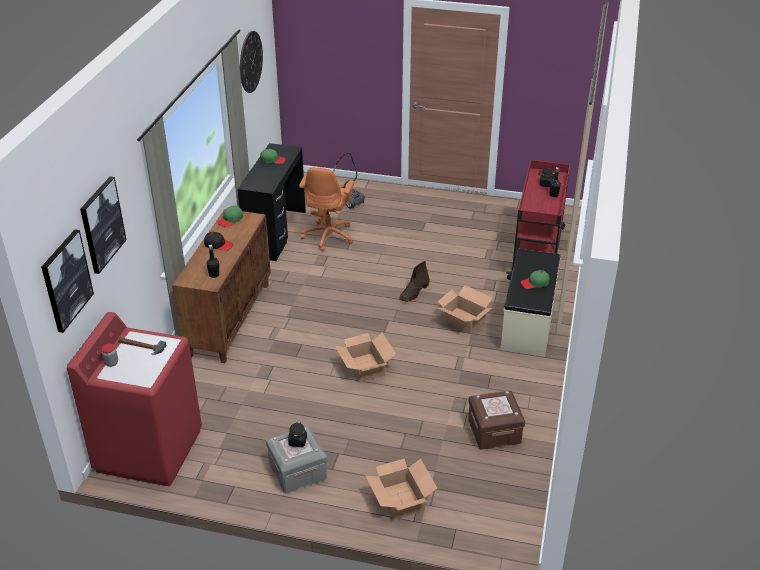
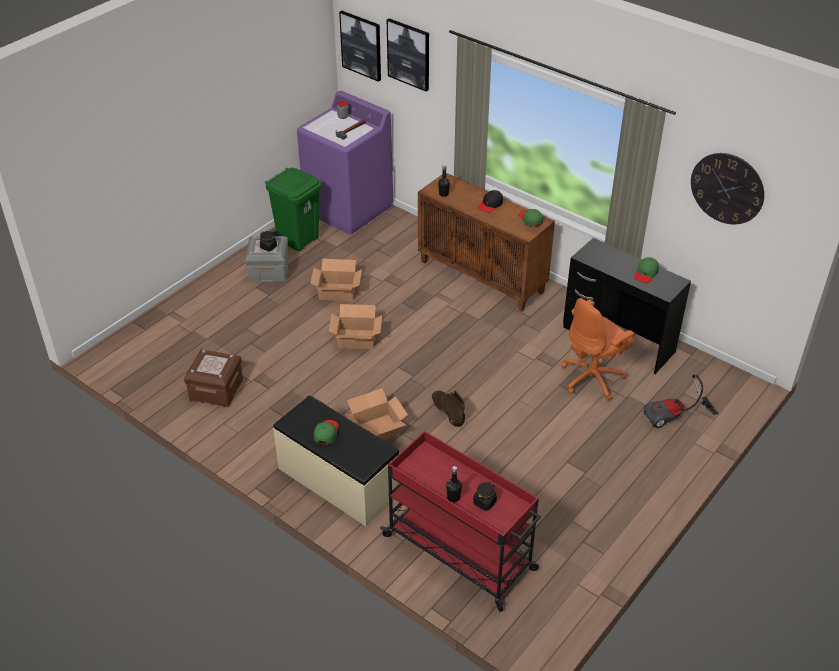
camera: 115 degrees right, 5 degrees up
(149, 449) = (349, 209): red washing machine -> purple washing machine
(229, 470) = (298, 239): none -> green trash can
(328, 236) = (593, 378): orange office chair -> orange office chair turned 75 degrees counterclockwise
(401, 500) = (196, 311): cardboard box -> cardboard box (337, 292)

